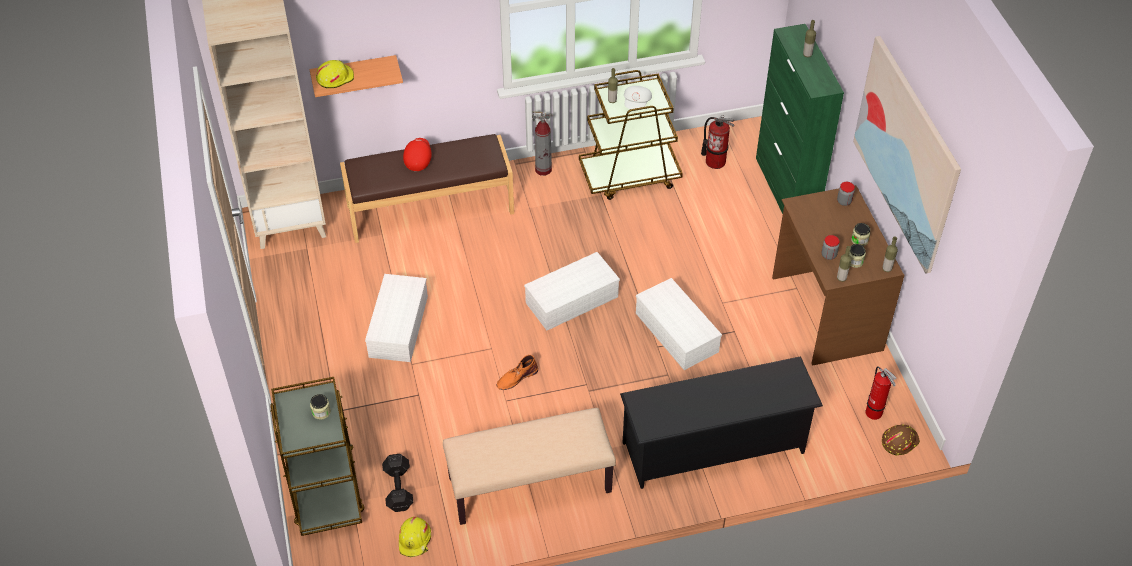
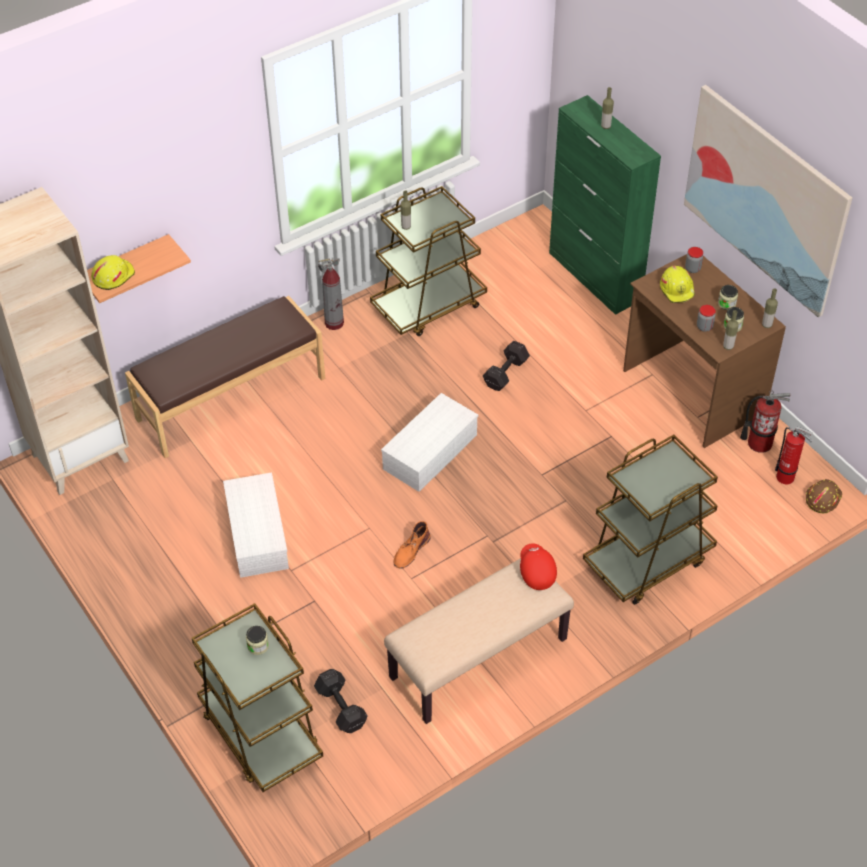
camera: 20 degrees left, 0 degrees up
(415, 540) = (385, 756): yellow hard hat -> yellow hard hat (677, 289)
(418, 158) = (212, 345): red cap -> red cap (536, 571)
(637, 103) = (433, 223): white cap -> none
(667, 252) = (504, 374): none -> black dumbbell
(678, 333) = (556, 454): white storage box -> none
(714, 447) = (647, 560): black shoe rack -> brown cart
(715, 161) = (509, 267): fire extinguisher -> fire extinguisher (759, 443)

